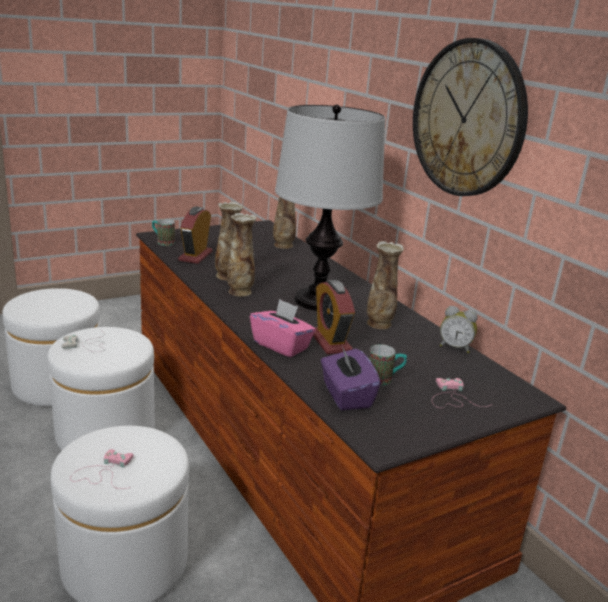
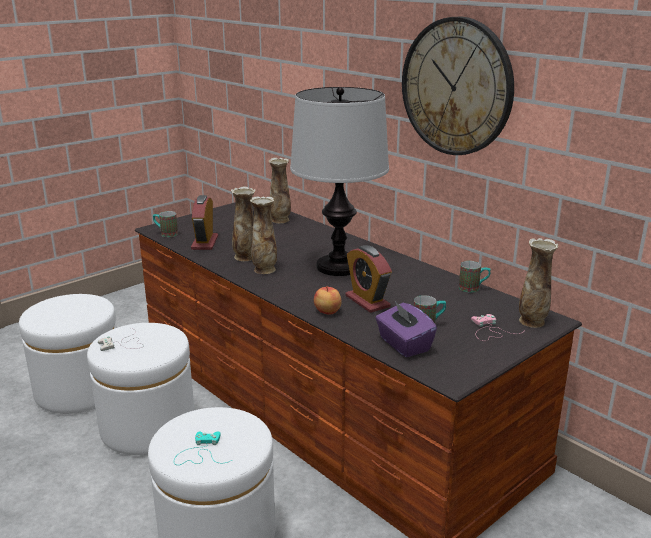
camera: 10 degrees left, 0 degrees up
(104, 473) = (200, 453): pink game controller -> turquoise game controller
(281, 345) = (327, 311): pink tissue box -> apple
(379, 324) = (401, 279): vase -> vase (532, 322)
(455, 347) = (473, 288): alarm clock -> mug

